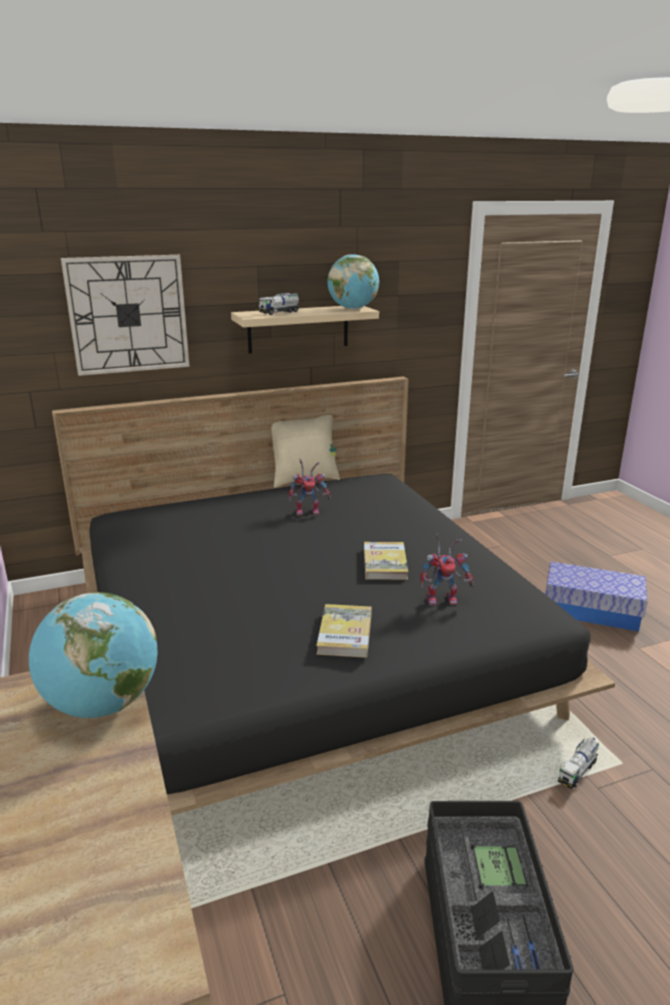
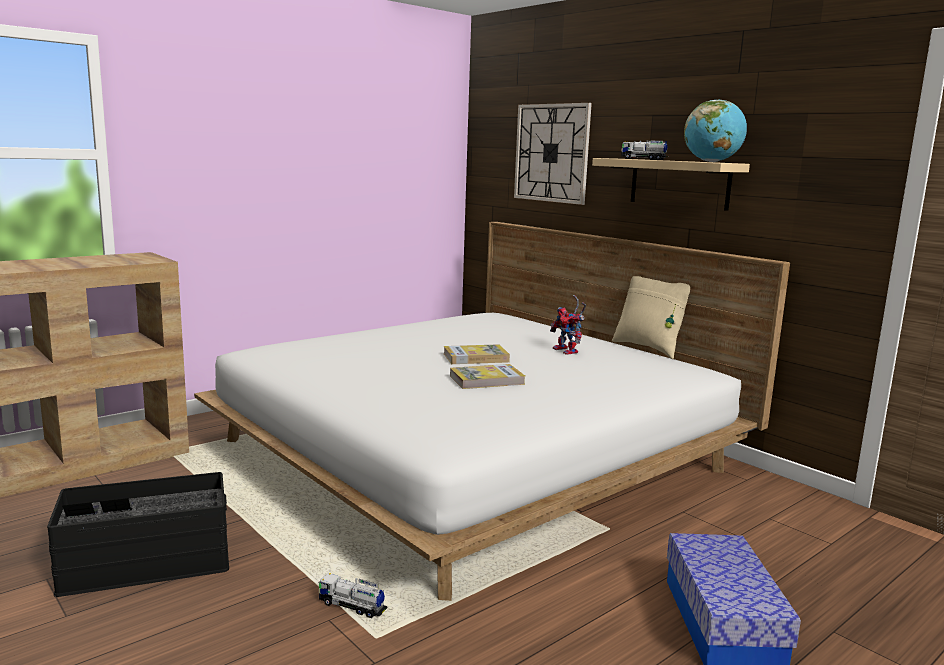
camera: 70 degrees right, 10 degrees down
(102, 704) = (124, 261): globe -> none
(305, 647) = (472, 455): black bed -> white bed
(345, 633) = (353, 376): book -> book (475, 358)
(443, 598) = (437, 402): toy robot -> none

